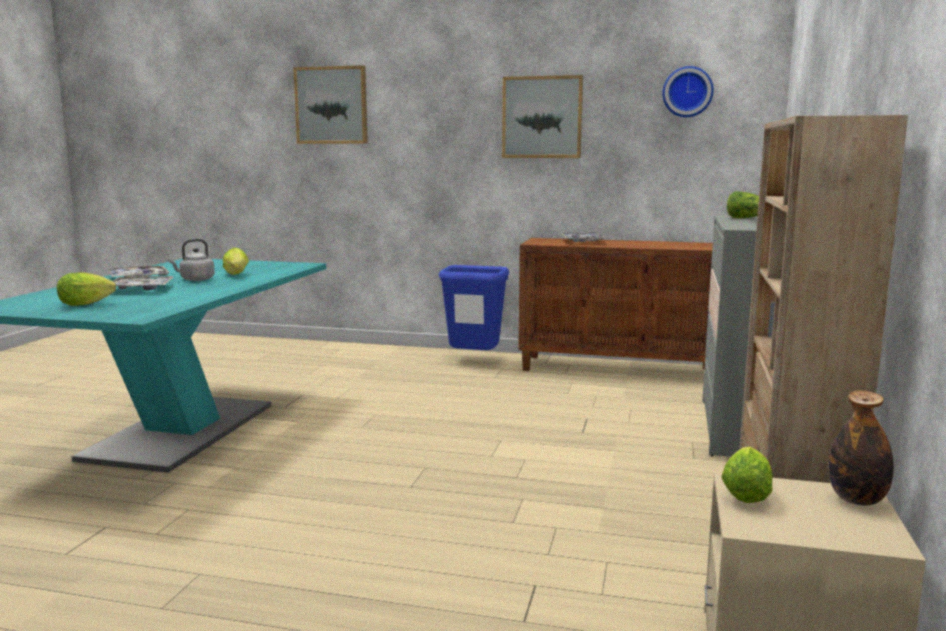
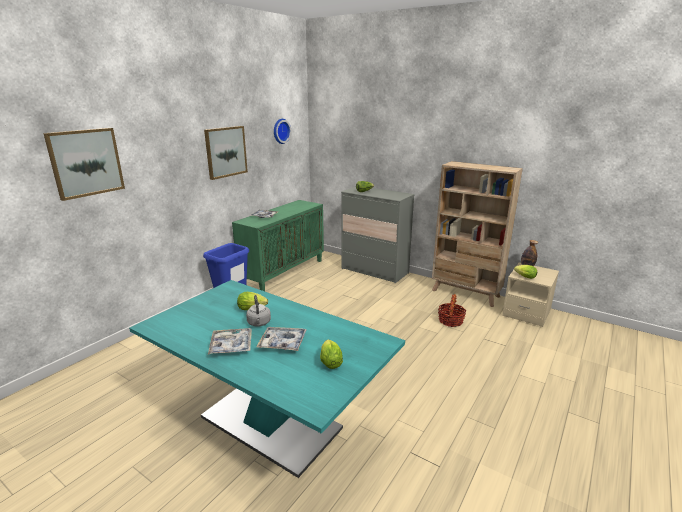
camera: 70 degrees left, 10 degrees up
(588, 534) = (450, 321): none -> basket
(617, 369) = (283, 272): brown cabinet -> green cabinet

